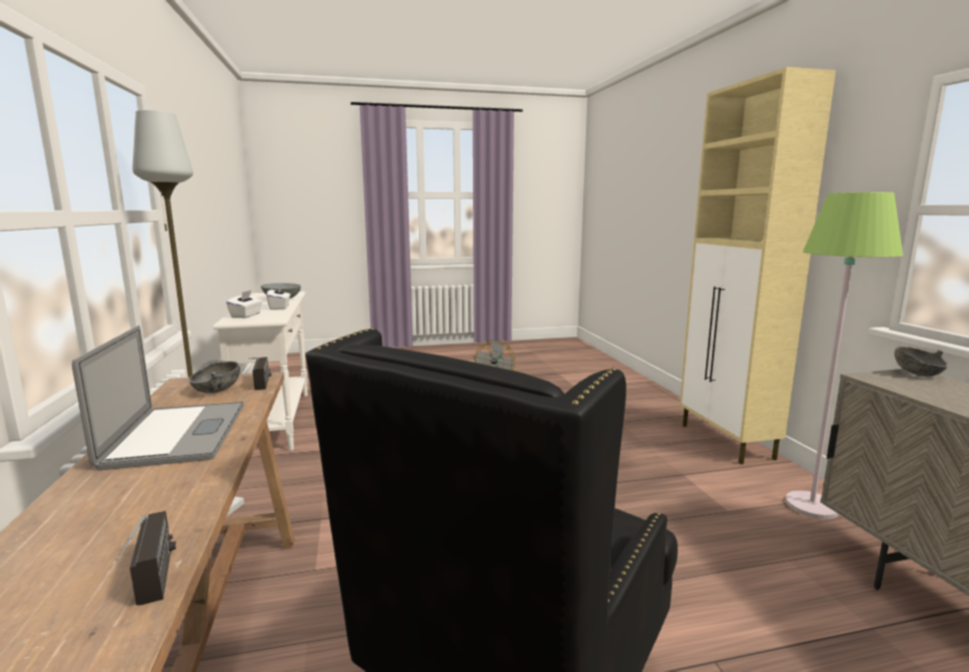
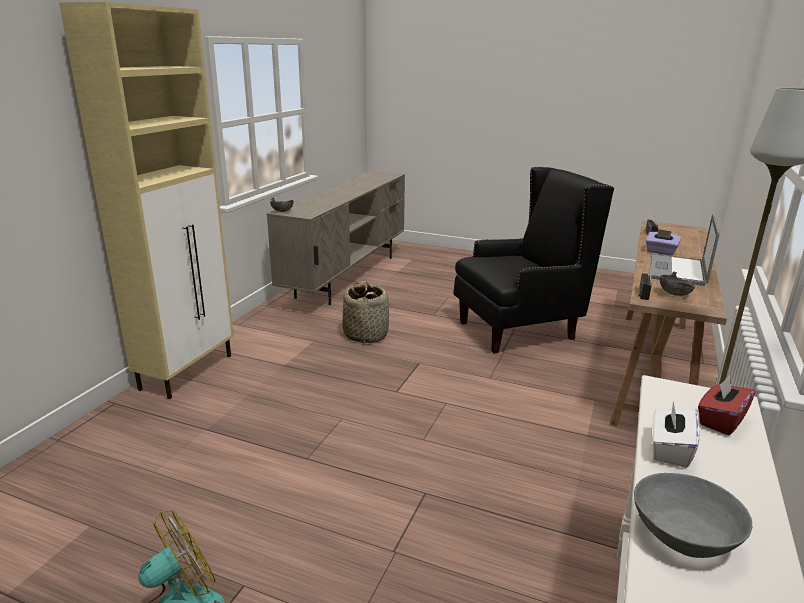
camera: 145 degrees left, 10 degrees up
(178, 481) = (660, 252): none -> purple tissue box
(246, 315) = (720, 420): white tissue box -> red tissue box
(704, 549) = (366, 334): none -> basket
(811, 506) = (266, 327): green floor lamp -> none

